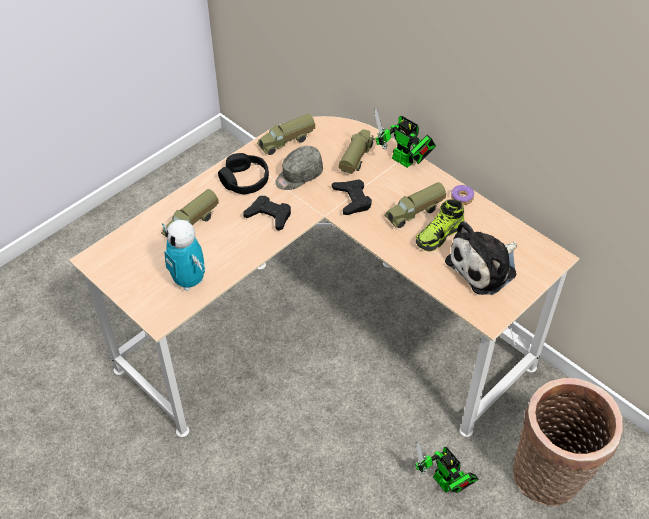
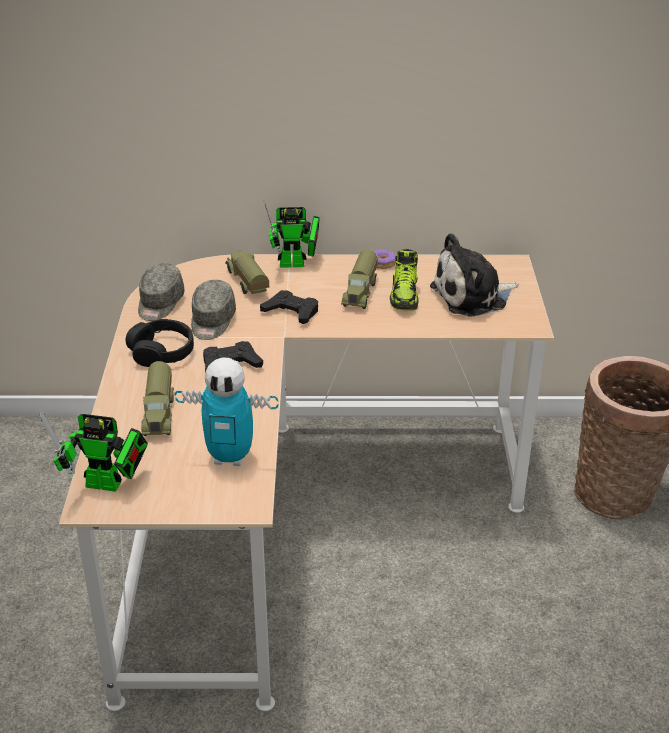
camera: 45 degrees left, 15 degrees down
(287, 142) = (160, 304): toy truck -> grey cap
(445, 485) = (555, 558): toy robot -> toy robot (109, 485)
(484, 267) = (473, 296): plush toy -> plush toy turned 60 degrees clockwise

